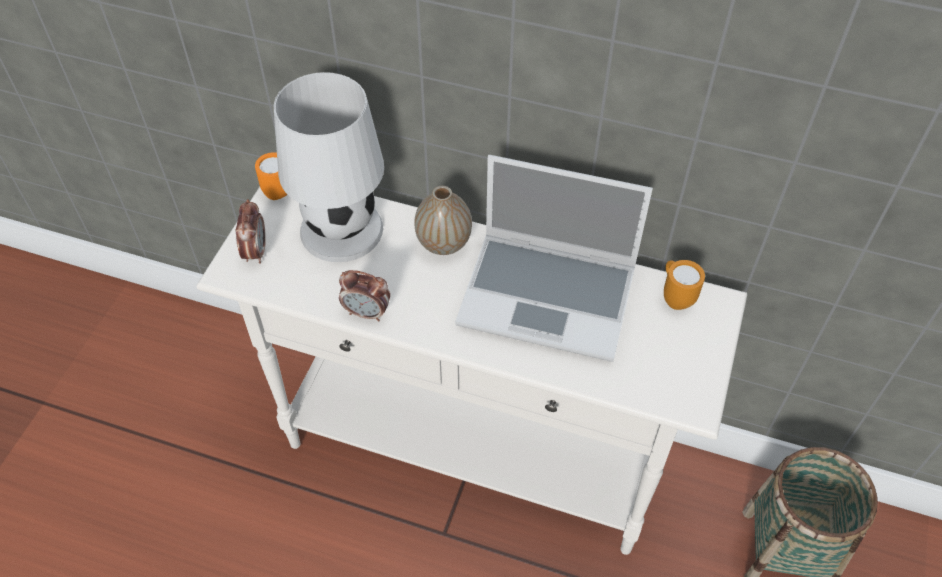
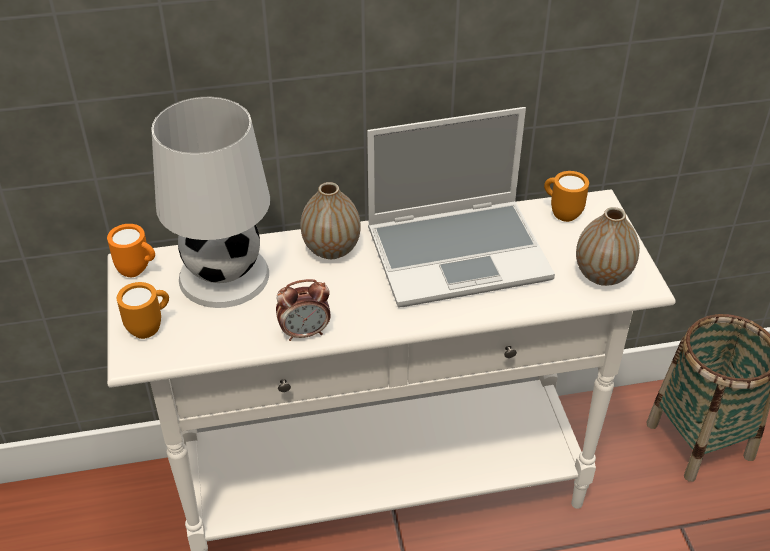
camera: 30 degrees left, 10 degrees down
(255, 251) = (150, 327): alarm clock -> orange mug
(664, 378) = (602, 275): none -> vase

